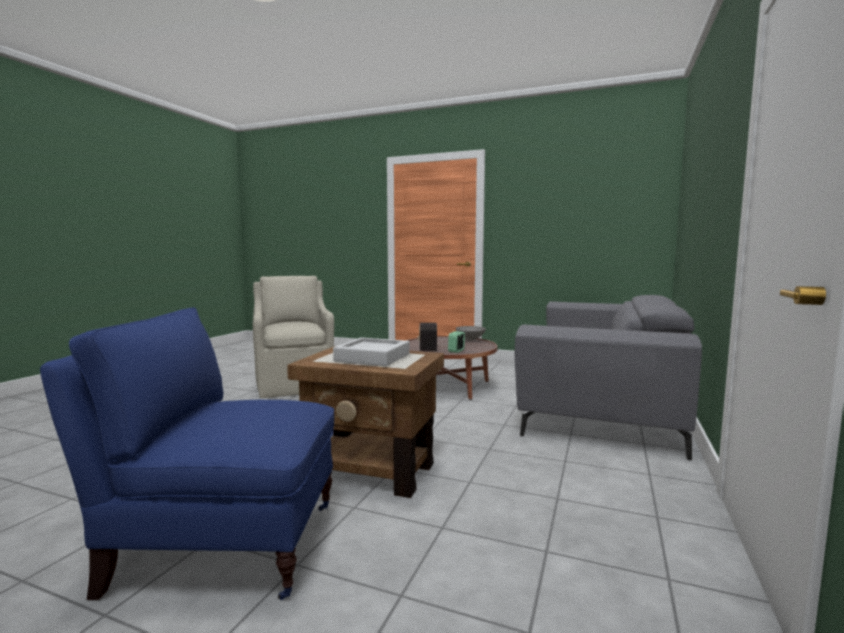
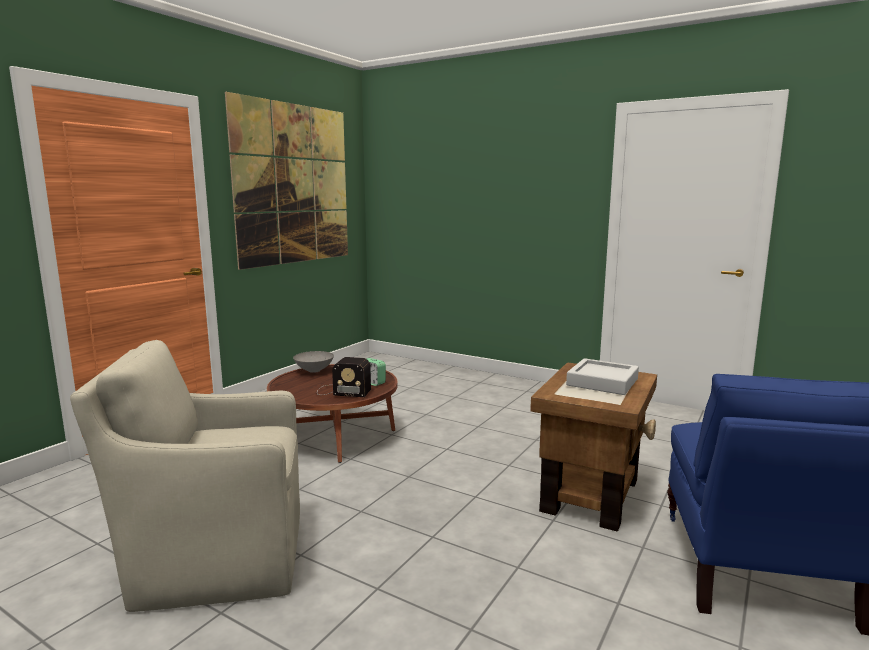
camera: 80 degrees left, 5 degrees up
(569, 202) = (294, 184): none -> picture
(600, 400) = (427, 383): grey sofa -> none

